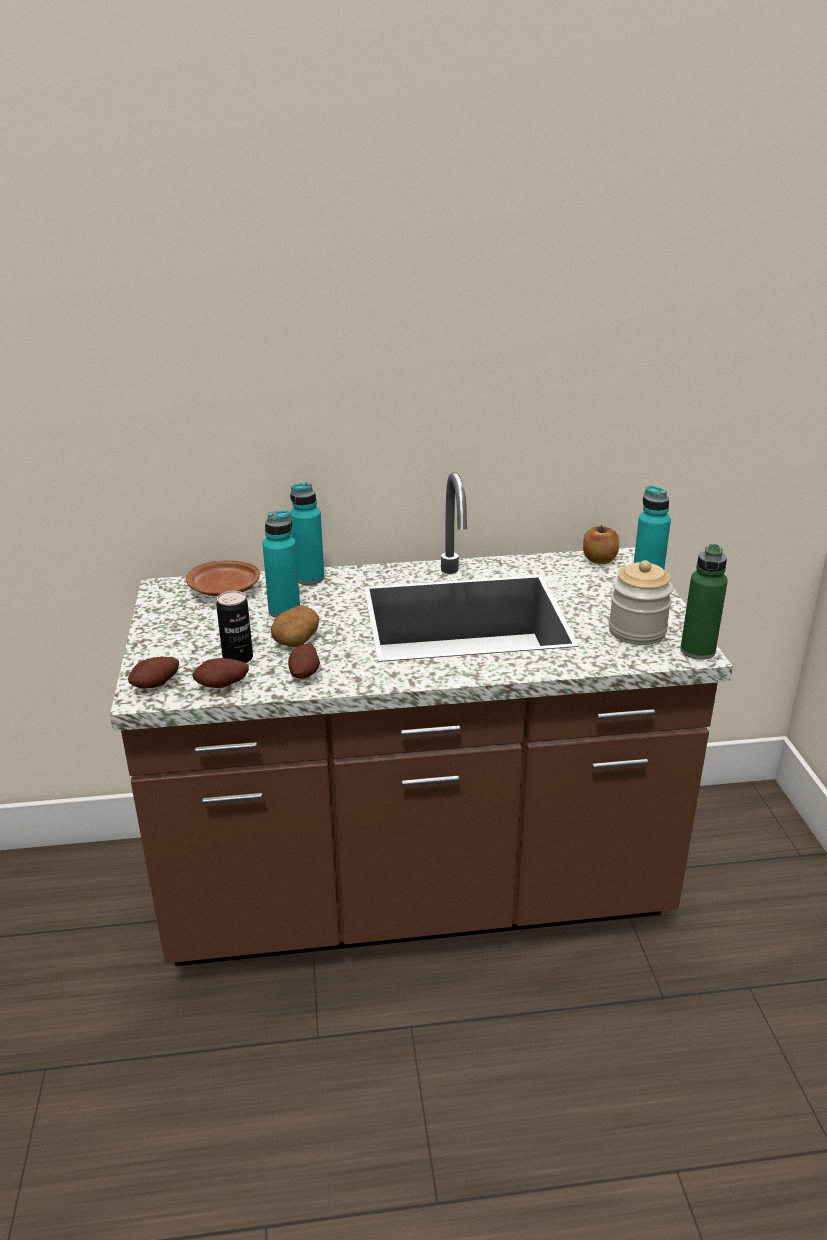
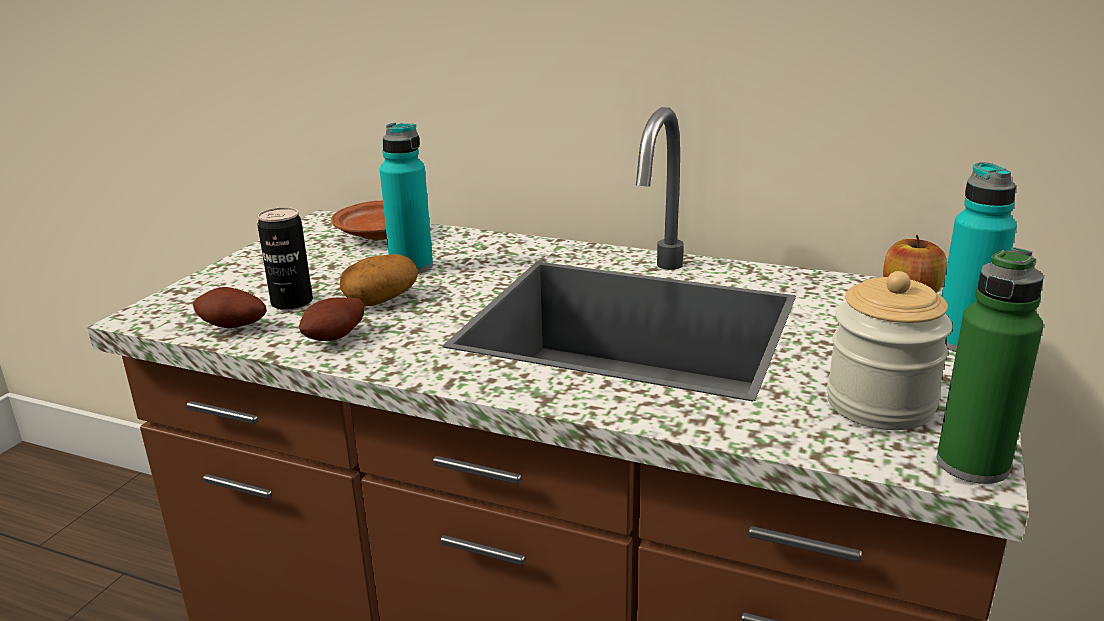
camera: 30 degrees right, 5 degrees down
(157, 686) = (173, 310): potato -> none
(309, 578) = (485, 240): turquoise bottle -> none

